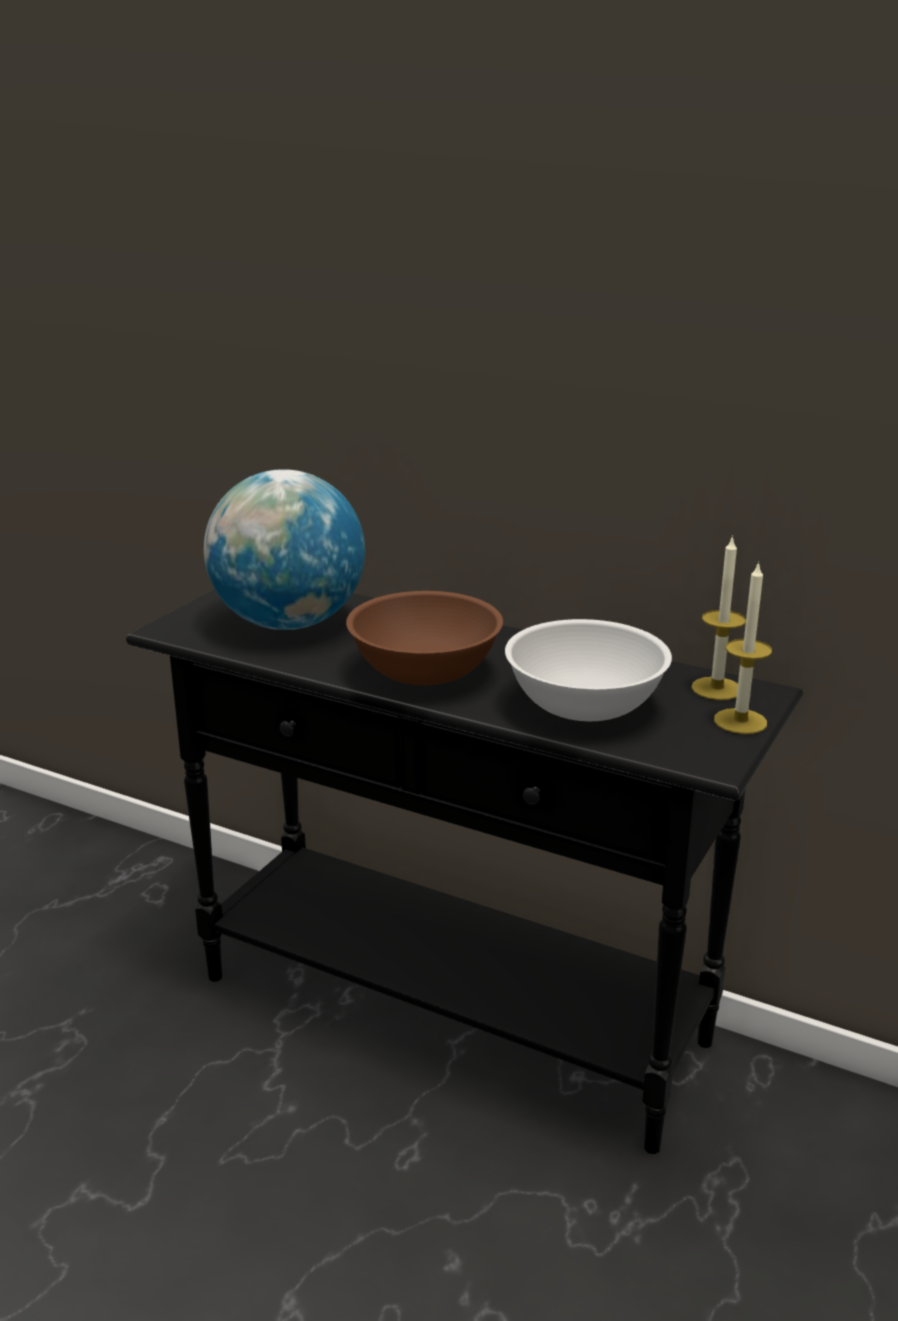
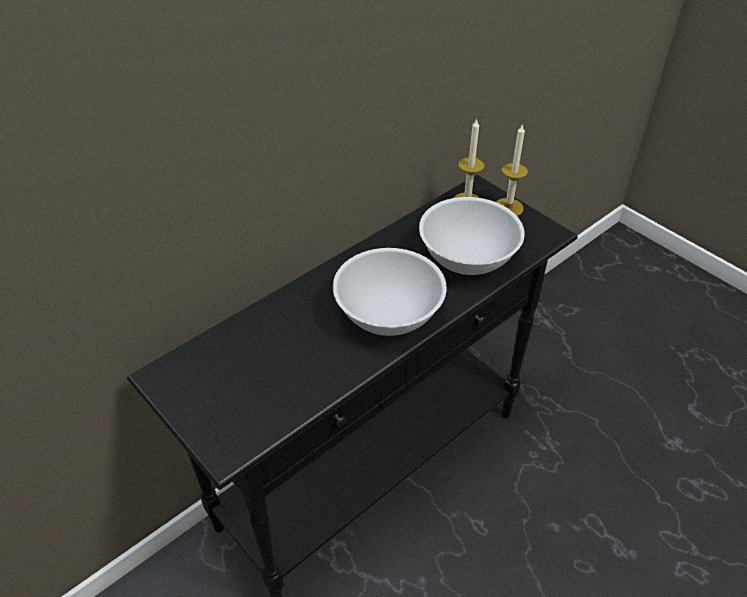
camera: 70 degrees left, 20 degrees up
(289, 623) = (264, 369): globe -> none
(425, 671) = (388, 313): brown bowl -> white bowl

